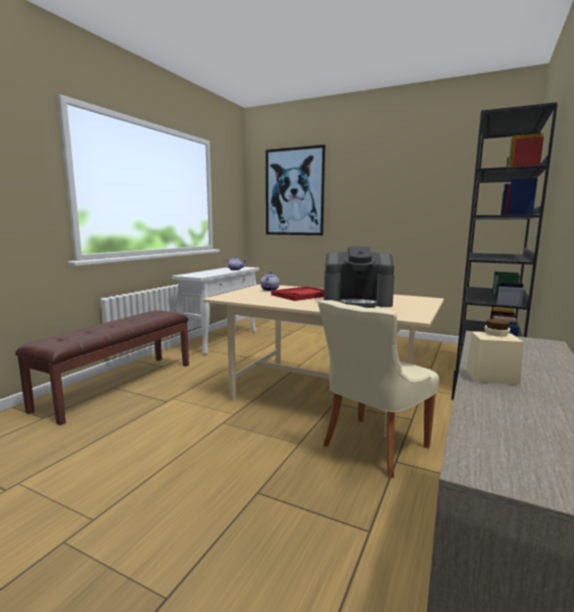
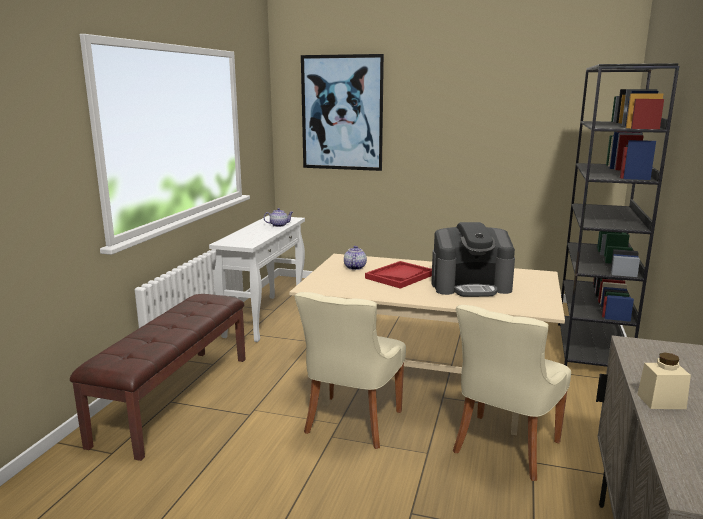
camera: 10 degrees left, 5 degrees up
(244, 415) = (351, 423): none -> beige chair

